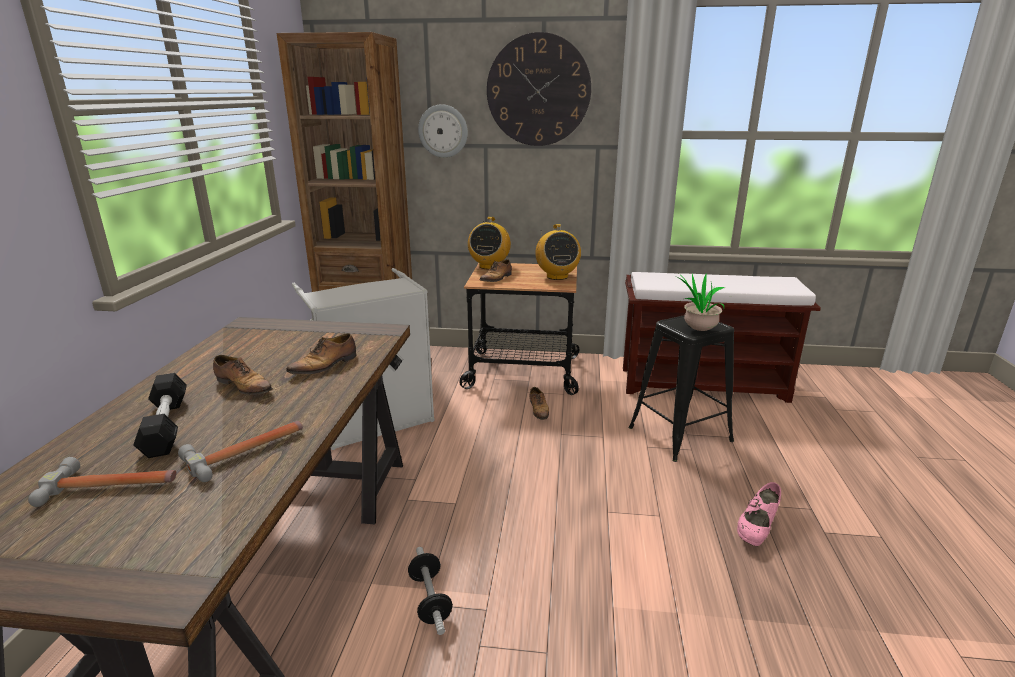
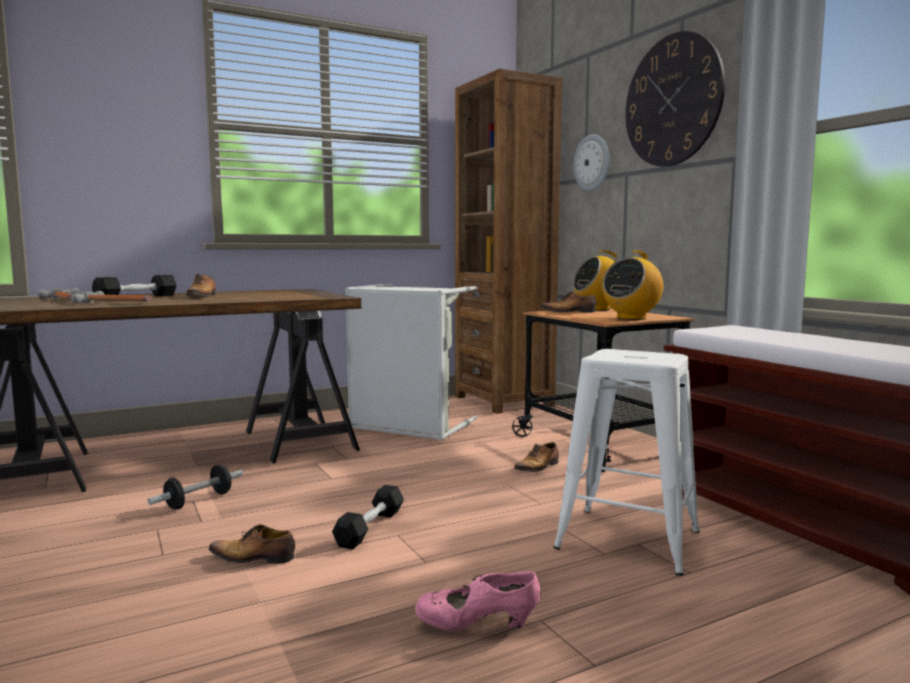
camera: 55 degrees right, 15 degrees down
(325, 365) = (253, 298): shoe -> shoe (253, 558)
(584, 519) = (370, 528): none -> black dumbbell
(679, 434) = (627, 539): black stool -> white stool
(697, 330) = (616, 357): potted plant -> none

